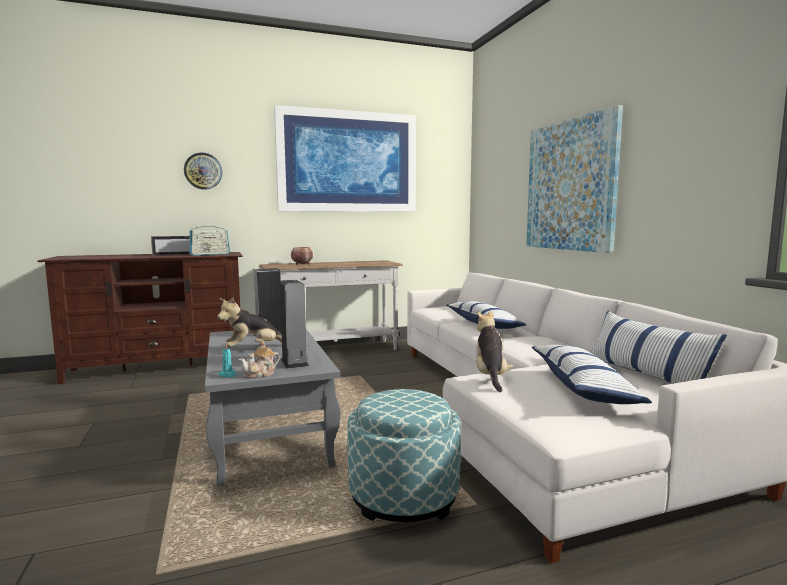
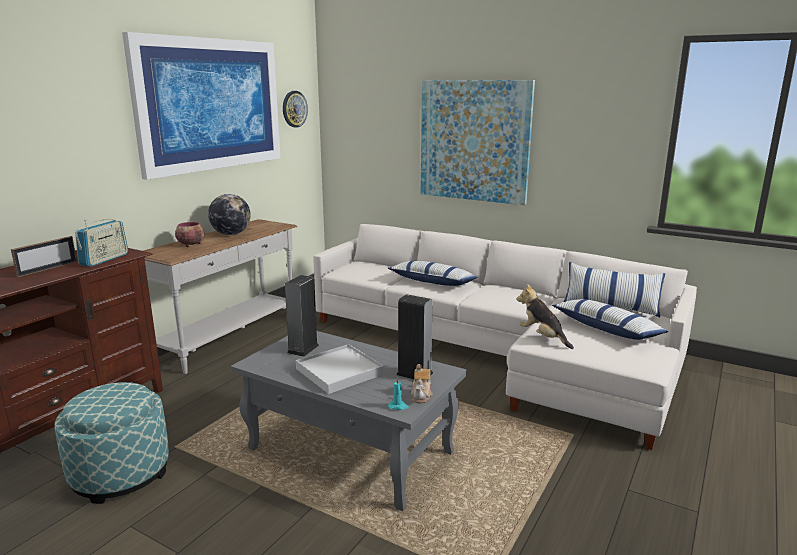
camera: 40 degrees left, 10 degrees up
(203, 171) = (40, 134): wall clock -> wall clock (294, 109)
(253, 349) = (339, 371): plush toy -> white tray
(342, 263) = (231, 234): none -> globe
(403, 496) = (529, 450): ottoman -> ottoman (120, 473)

